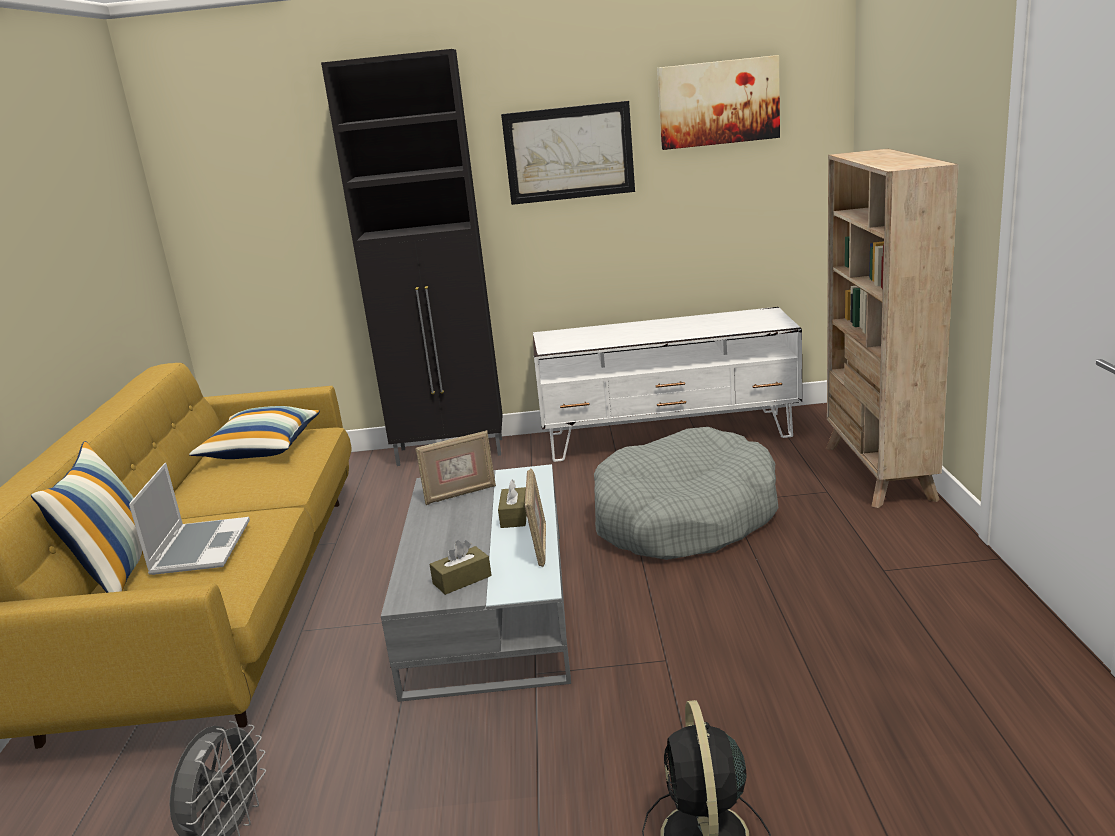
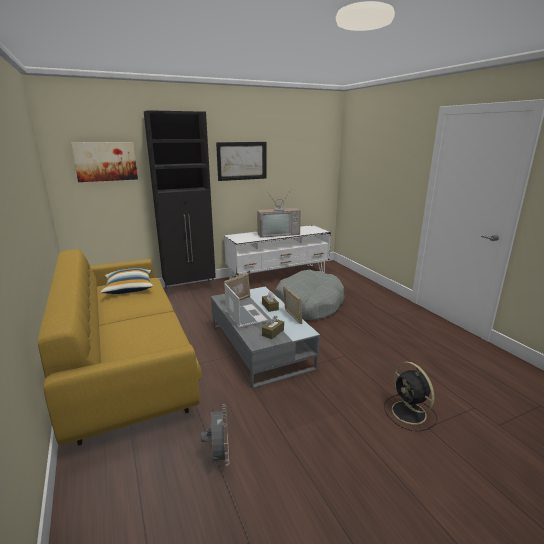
camera: 25 degrees left, 0 degrees up
(116, 571) = (106, 349): pillow -> none
(200, 548) = (145, 333): laptop -> laptop (245, 317)
(661, 330) = (278, 233): none -> television
(718, 102) = (297, 145): picture -> picture (105, 161)
(878, 473) = (363, 283): beige bookcase -> none

